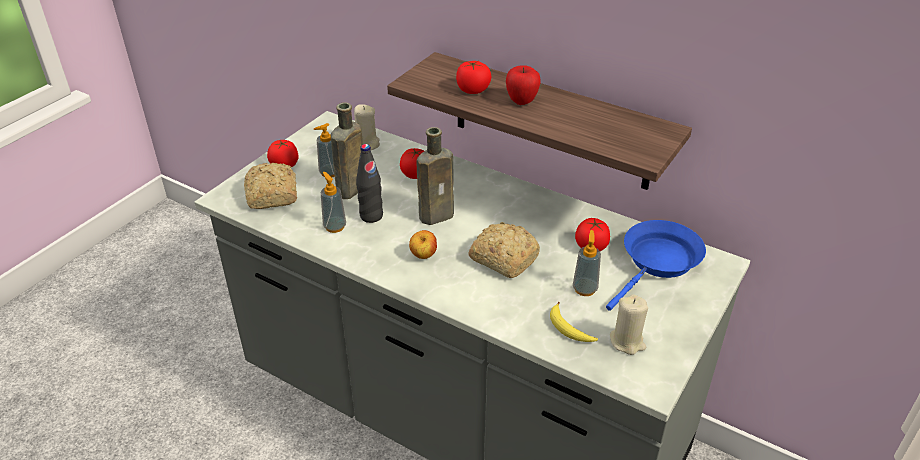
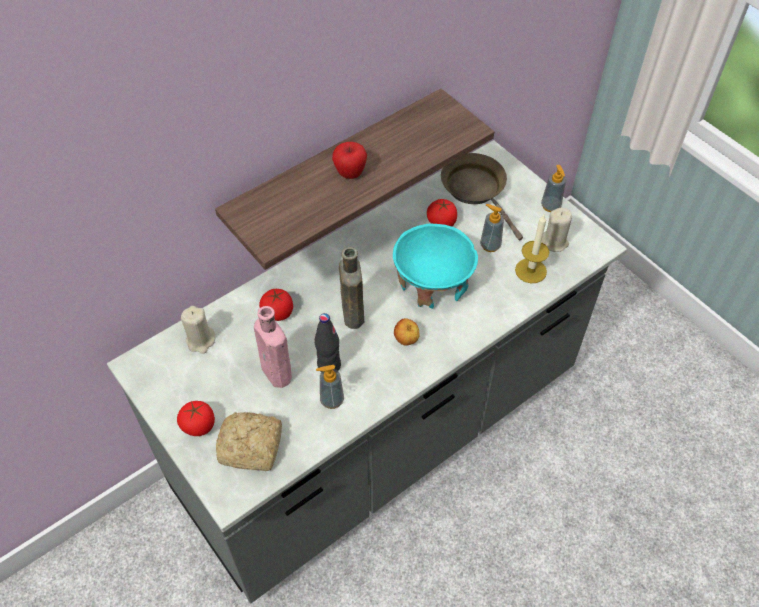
camera: 70 degrees left, 15 degrees up
(329, 173) = (236, 385): soap dispenser -> soap dispenser (550, 206)
(350, 191) = (278, 374): brown bottle -> pink bottle
(473, 90) = (311, 201): tomato -> none
(503, 258) = (432, 284): bread -> turquoise bowl
(569, 329) = (530, 270): banana -> candle
(658, 262) = (476, 190): blue frying pan -> brown frying pan

